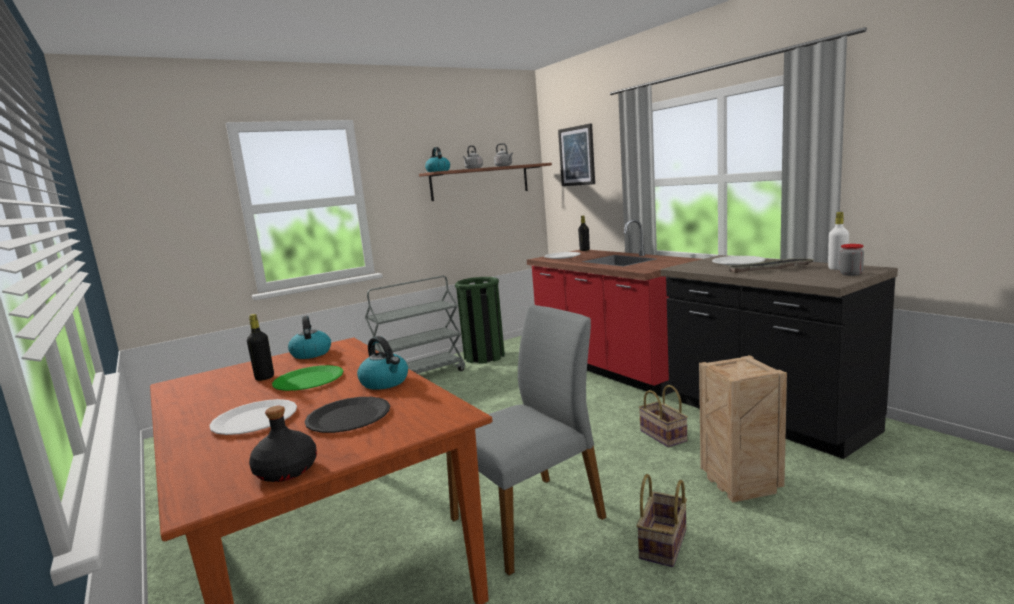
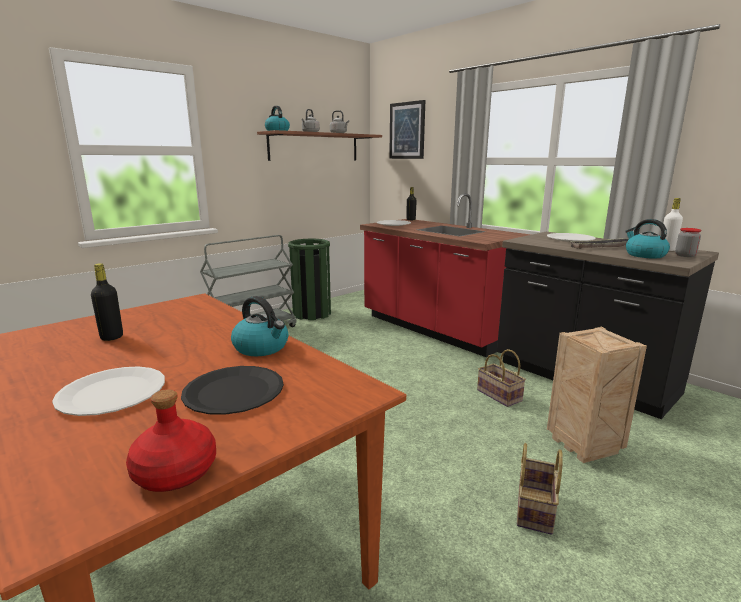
camera: 10 degrees left, 5 degrees up
(285, 471) = (174, 472): black bottle -> red bottle
(308, 380) = (167, 342): green plate -> none
(311, 353) = (161, 310): kettle -> kettle (644, 255)
(530, 518) = (397, 483): grey chair -> none

